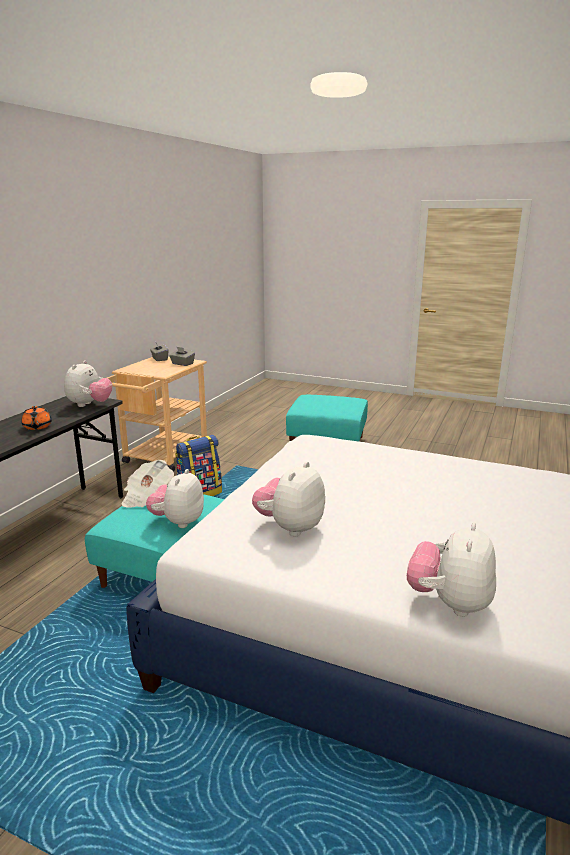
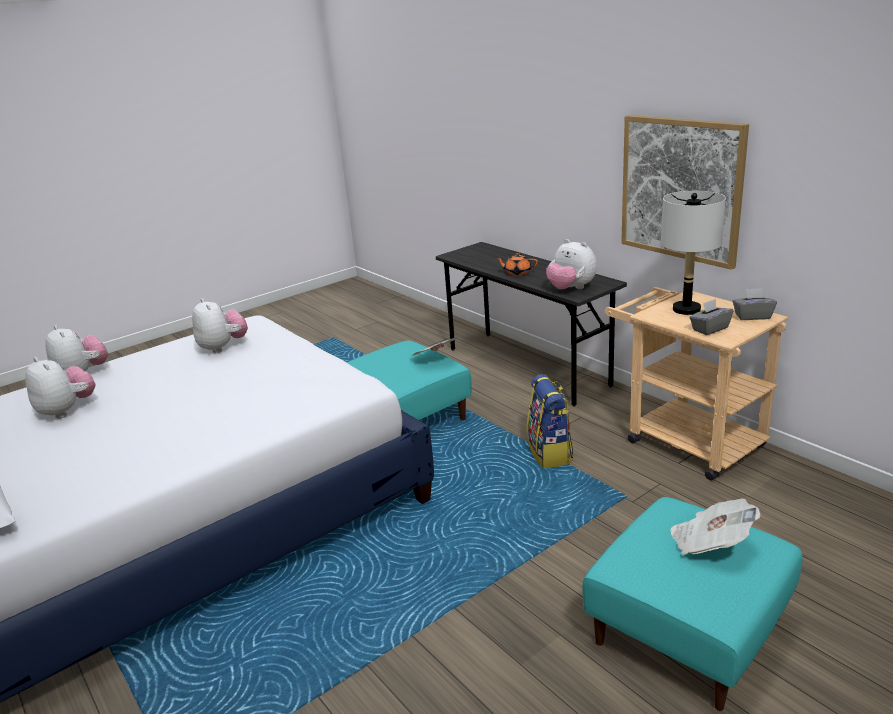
camera: 120 degrees right, 5 degrees up
(90, 302) = (680, 189): none -> picture
(152, 369) = (686, 310): none -> grey table lamp
(178, 522) = (376, 368): plush toy -> plush toy (67, 410)
(318, 401) = (710, 543): none -> newspaper

